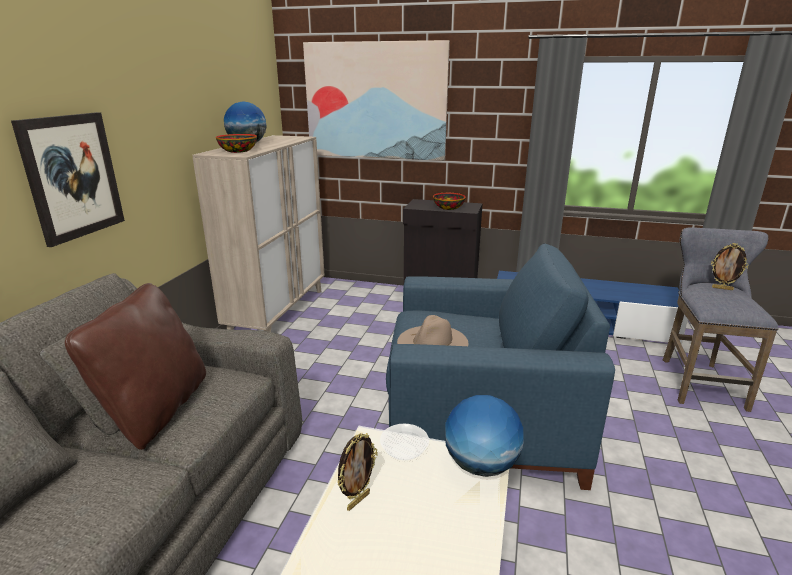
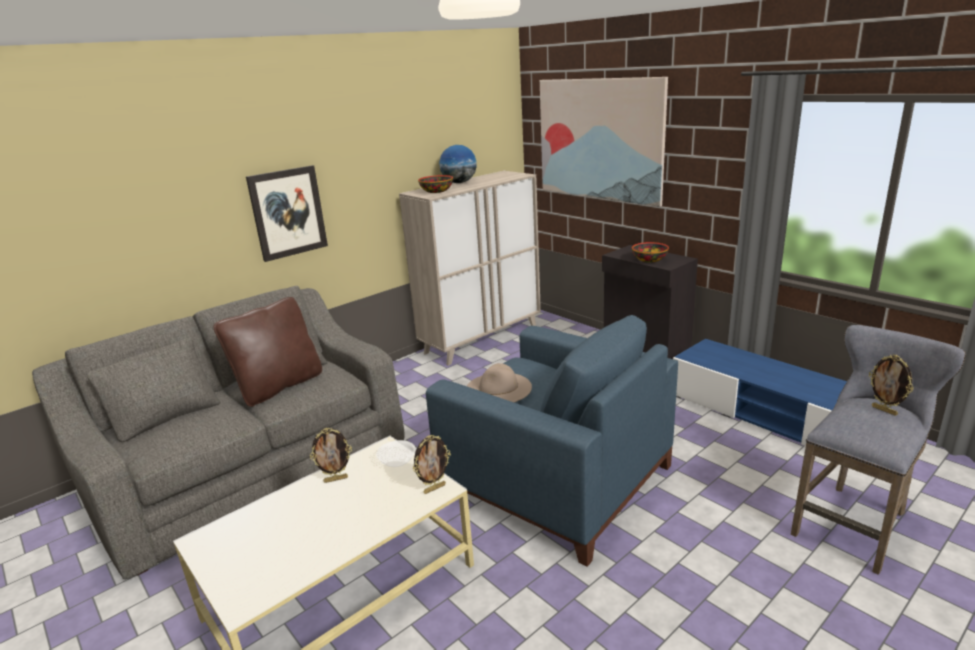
camera: 35 degrees right, 0 degrees up
(480, 465) = (434, 488): globe -> picture frame

